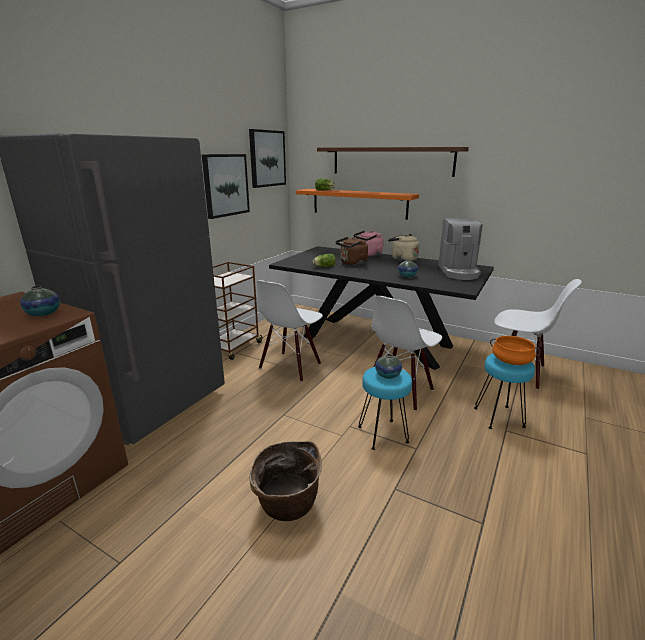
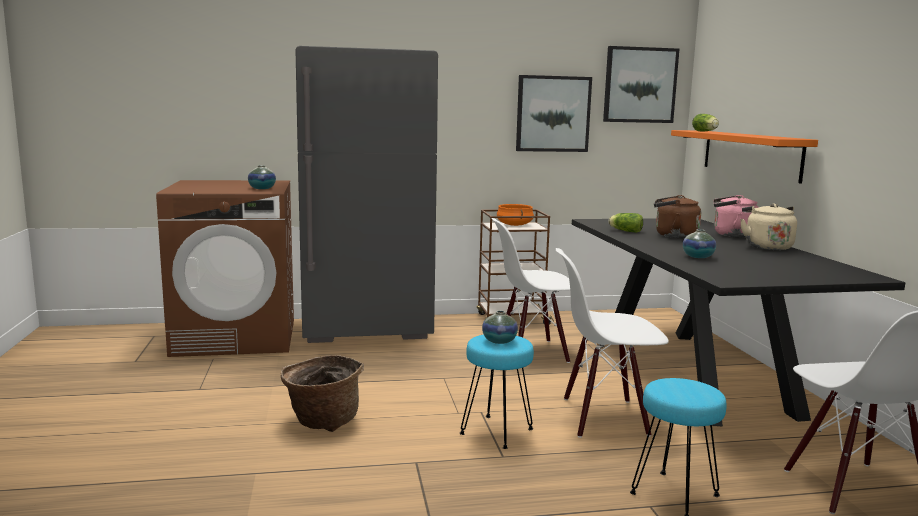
camera: 50 degrees right, 10 degrees down
(391, 161) = (790, 86): brown shelf -> none
(458, 272) = (802, 271): coffee machine -> none
(511, 361) = (685, 390): orange cooking pot -> orange cooking pot (515, 225)

